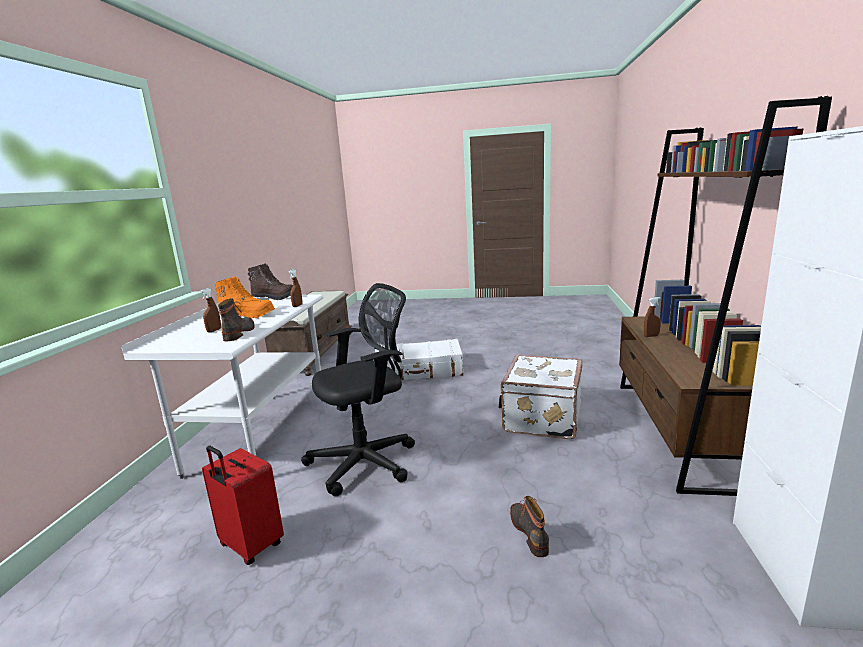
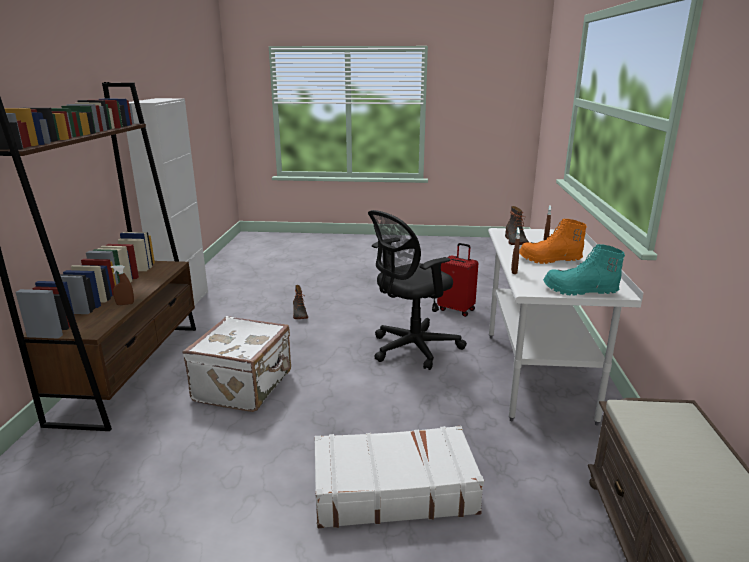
camera: 175 degrees right, 5 degrees up
(275, 297) = (580, 291): brown boot -> turquoise boot

